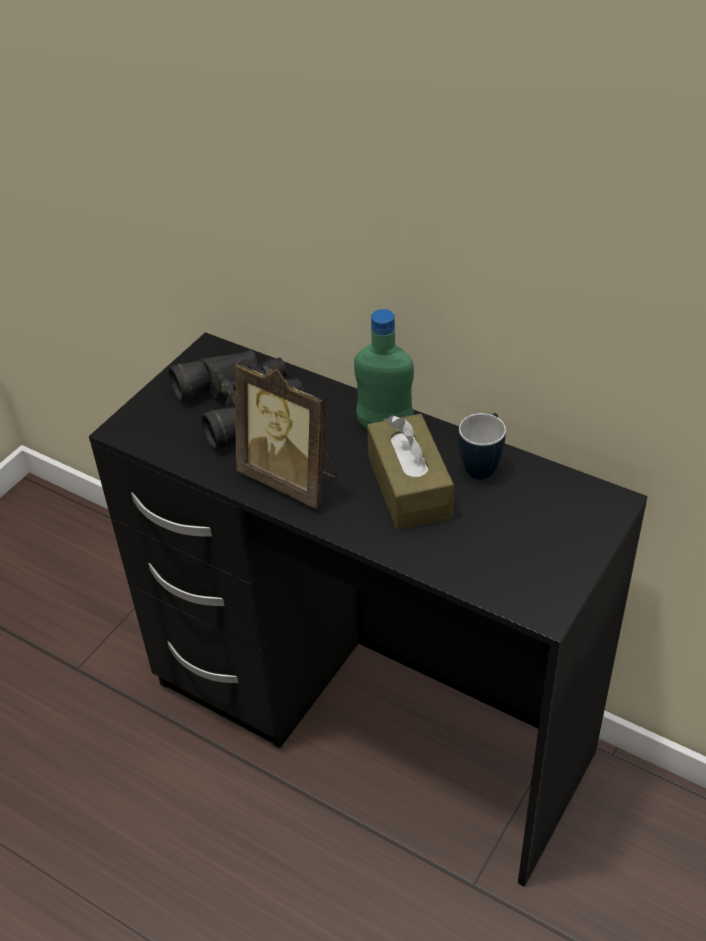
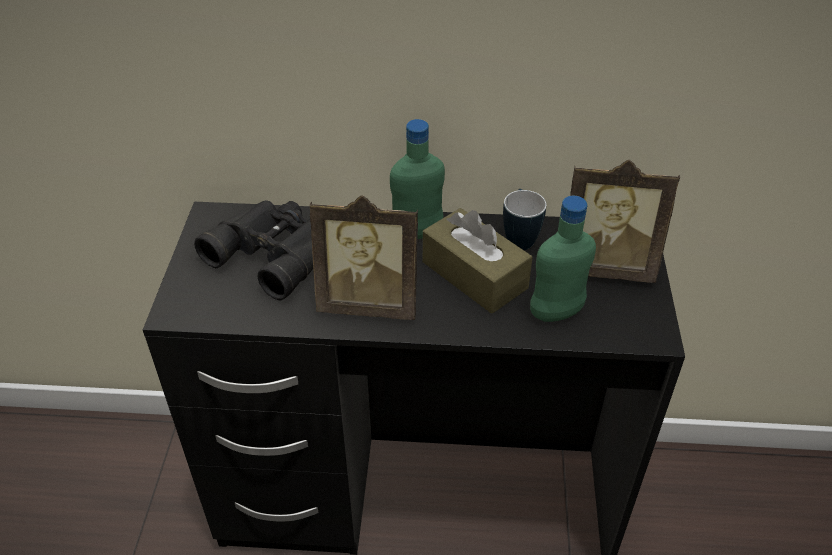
camera: 30 degrees left, 0 degrees up
(461, 552) = (556, 313): none -> green bottle
(550, 524) = (605, 266): none -> picture frame

